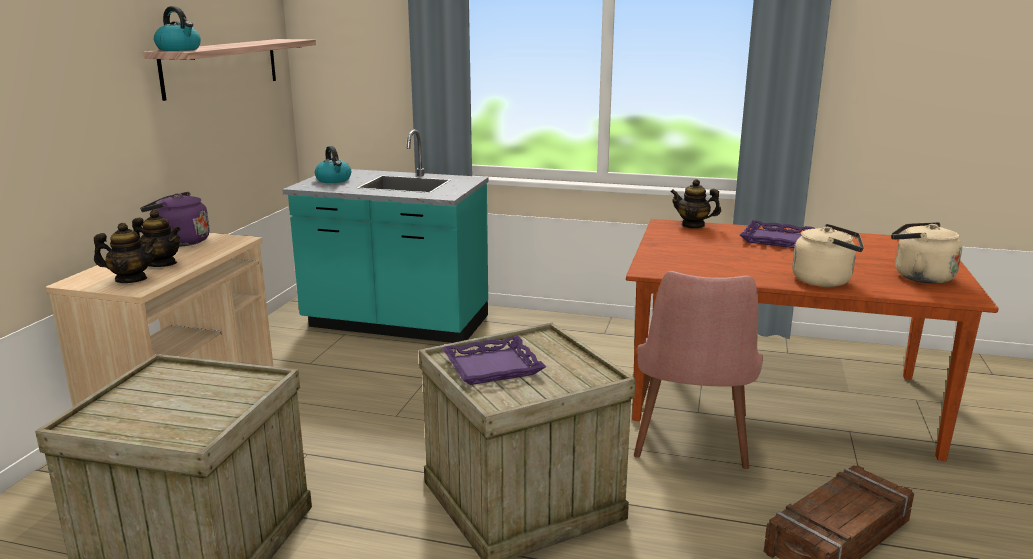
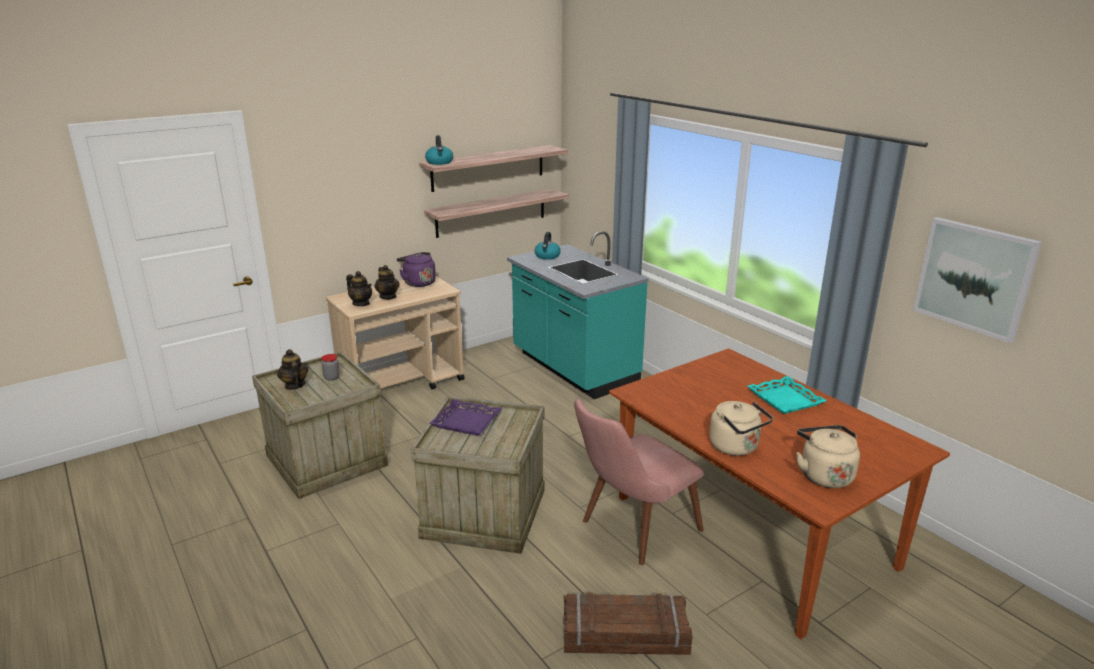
camera: 40 degrees right, 5 degrees up
(196, 388) = (332, 377): none -> jar
(231, 134) = (491, 213): none -> shelf
(693, 225) = (746, 364): teapot -> teapot (294, 385)
(777, 239) = (785, 399): purple tray -> turquoise tray
(903, 73) = (974, 277): none -> picture

